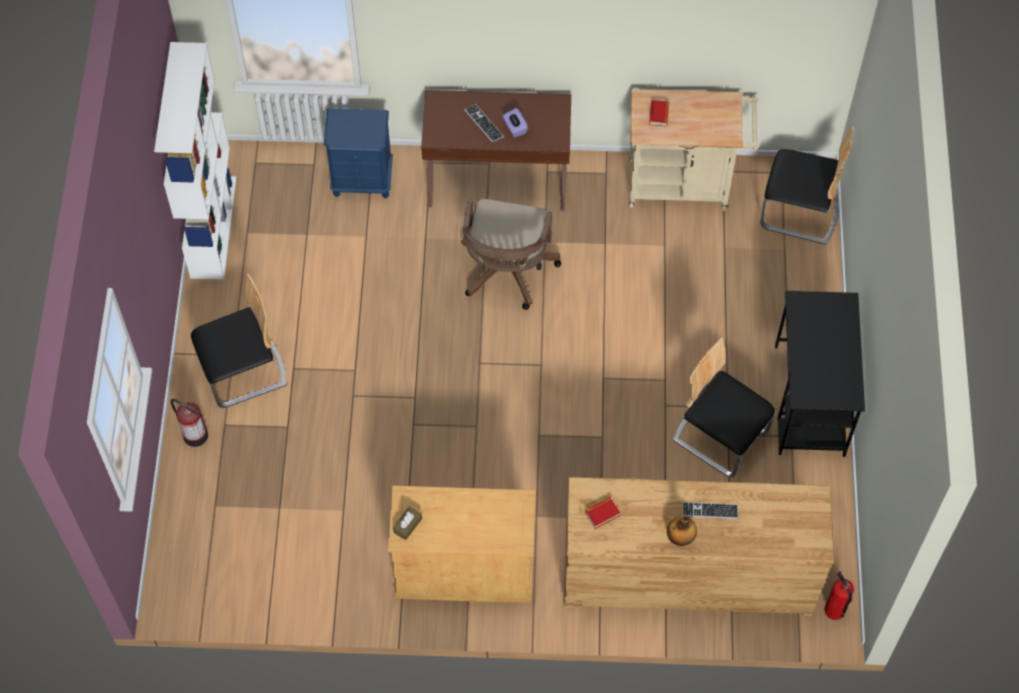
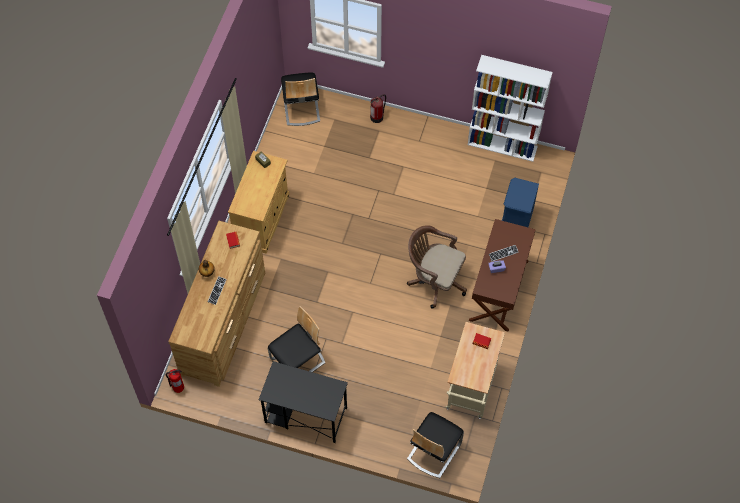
camera: 105 degrees right, 0 degrees up
(243, 372) = (407, 144): chair -> chair (301, 108)

